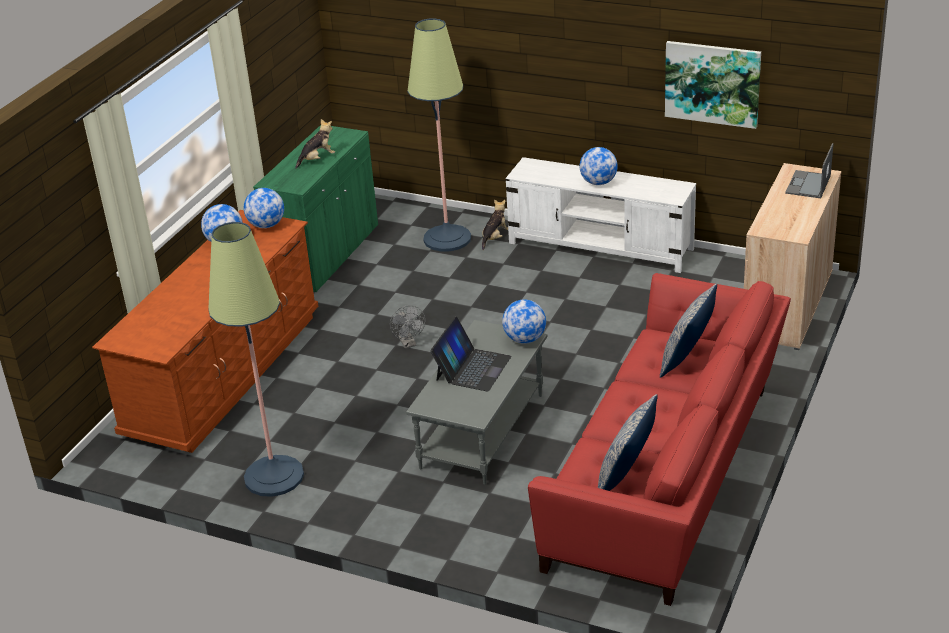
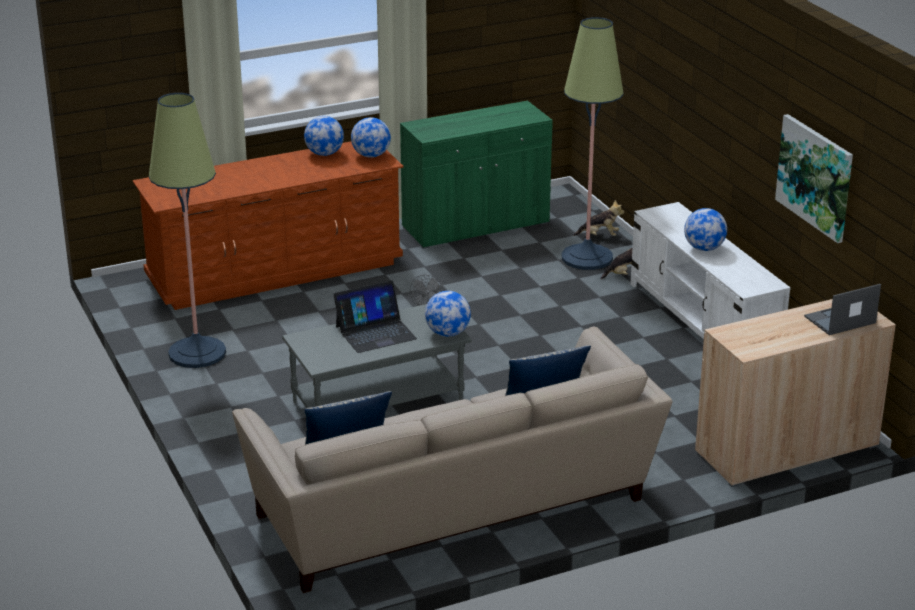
camera: 40 degrees right, 5 degrees down
(317, 159) = (477, 124): plush toy -> plush toy (599, 236)
(667, 478) = (453, 512): red sofa -> beige sofa

